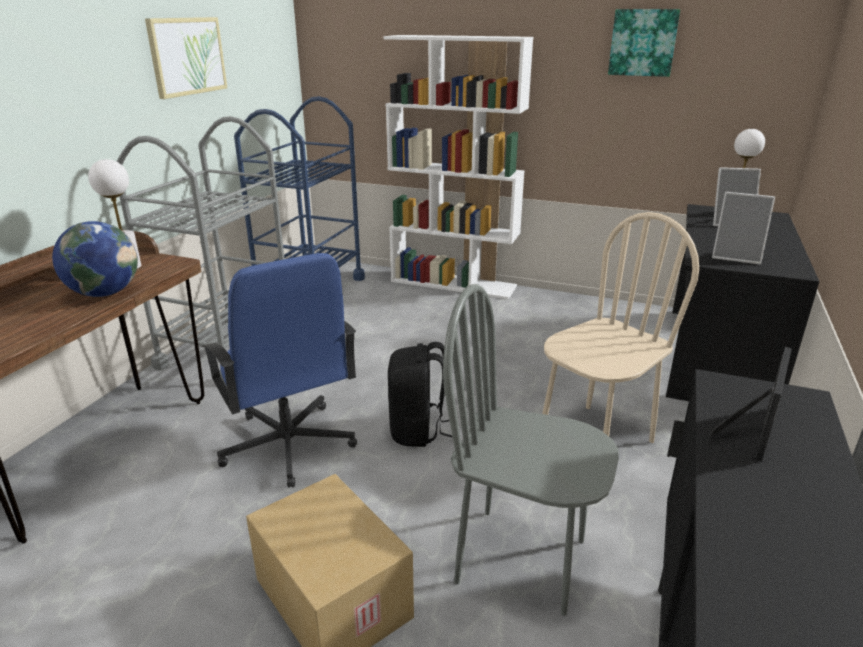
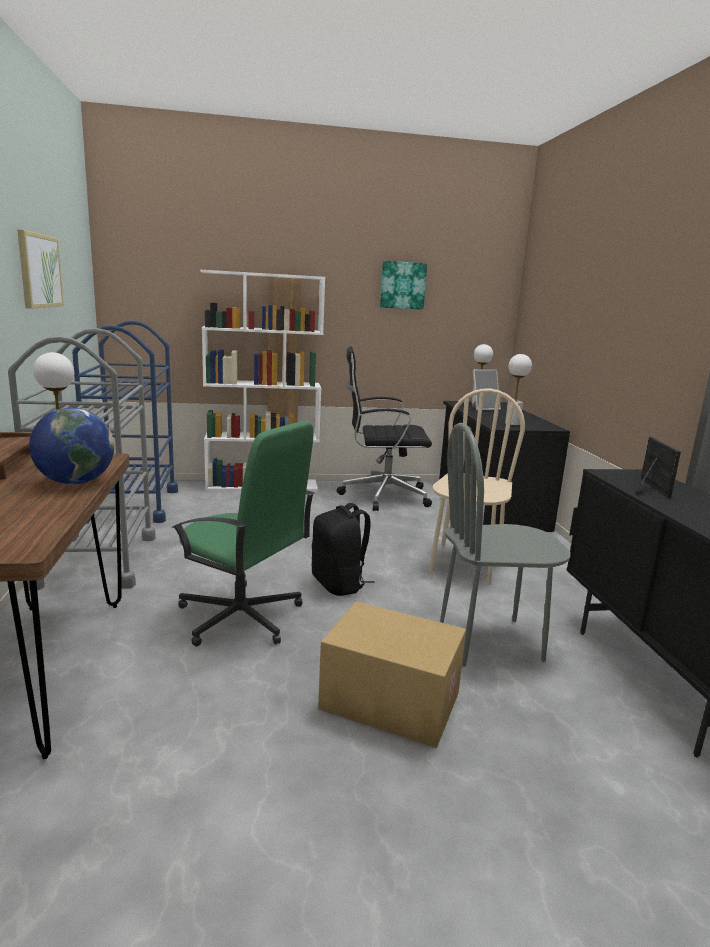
camera: 30 degrees left, 10 degrees down
(288, 445) = (241, 617): blue office chair -> green office chair
(579, 318) = (382, 495): none -> black office chair
(736, 256) = (512, 423): picture frame -> white table lamp

